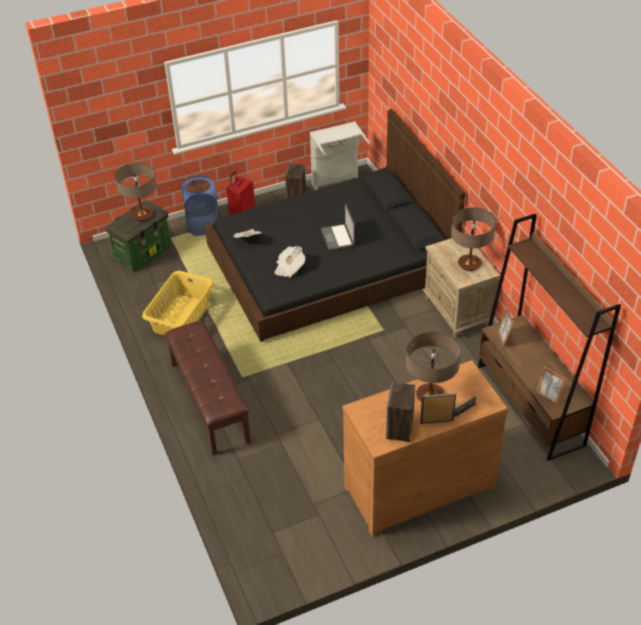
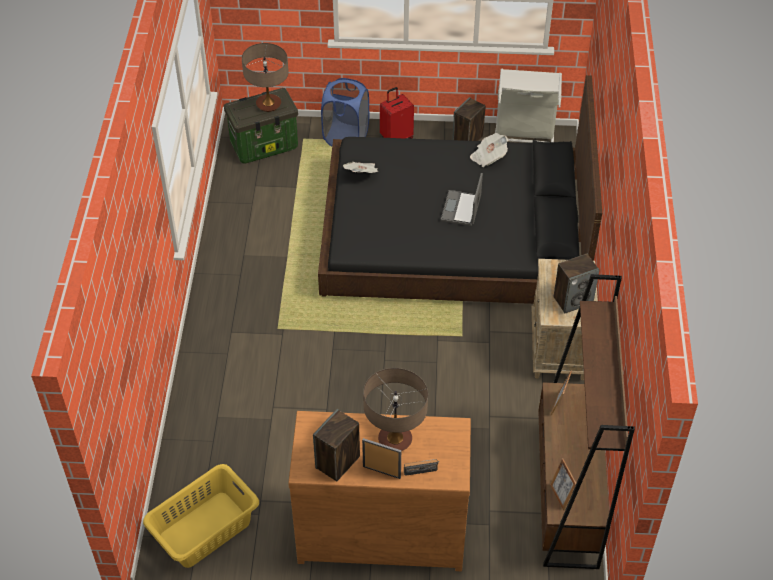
camera: 25 degrees right, 5 degrees up
(180, 317) = (257, 235): yellow laundry basket -> yellow laundry basket (204, 529)
(209, 402) = (227, 342): brown bench -> none
(289, 268) = (384, 225): newspaper -> newspaper (488, 157)
(469, 264) = (573, 300): table lamp -> speaker

